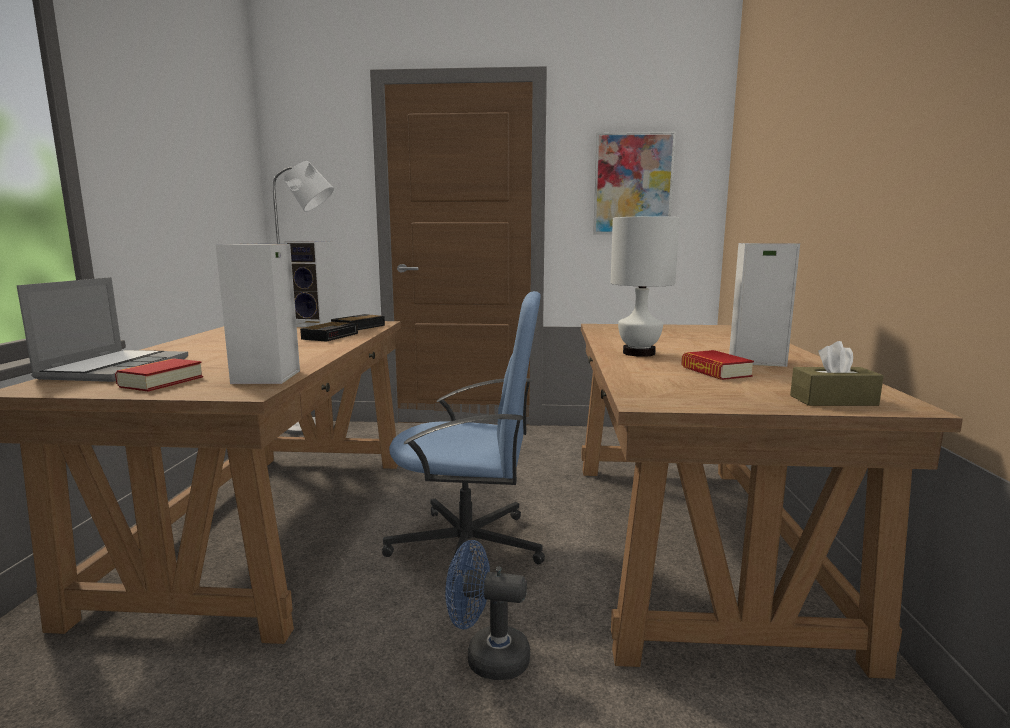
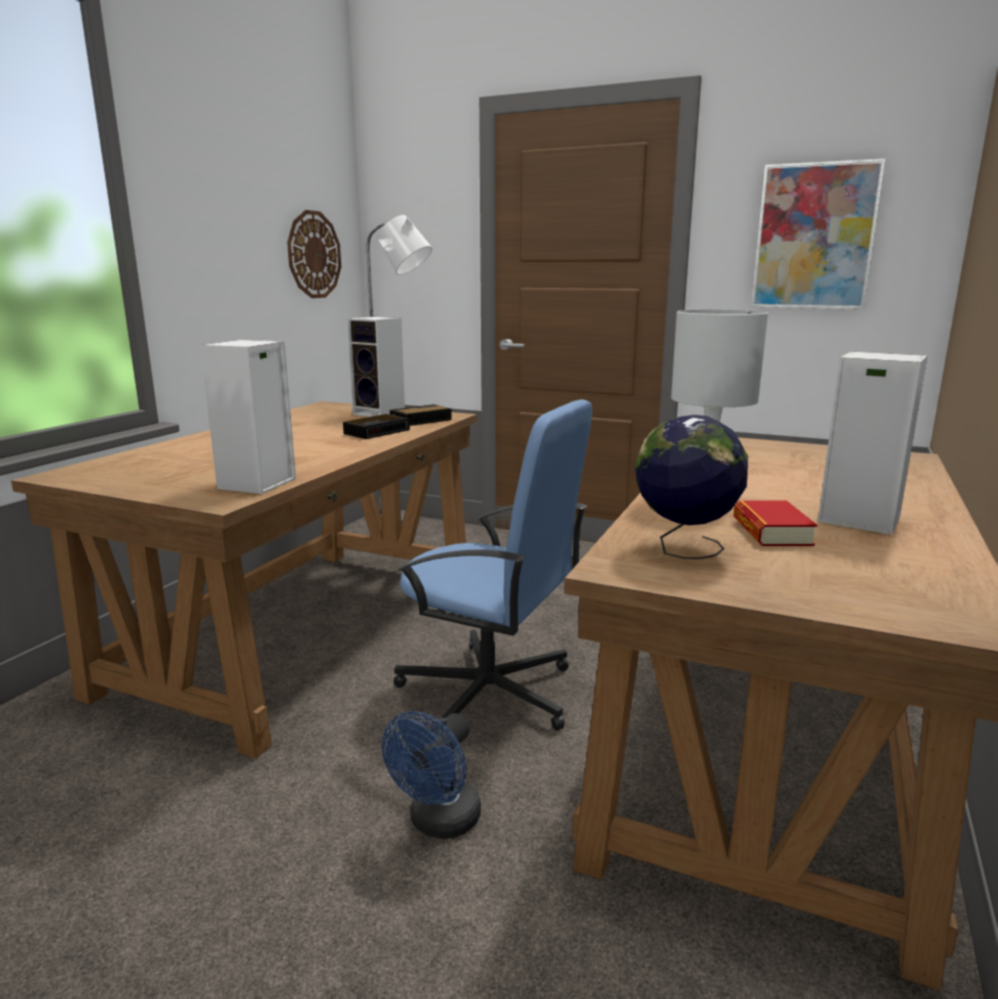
camera: 20 degrees right, 5 degrees up
(115, 368) = (144, 458): laptop -> none
(161, 382) = (163, 479): book -> none
(227, 191) = (314, 255): none -> wall clock
(487, 657) = (438, 823): blue fan -> blue fan turned 90 degrees counterclockwise
(676, 386) = (684, 549): none -> globe
(833, 400) = (878, 600): brown tissue box -> none

